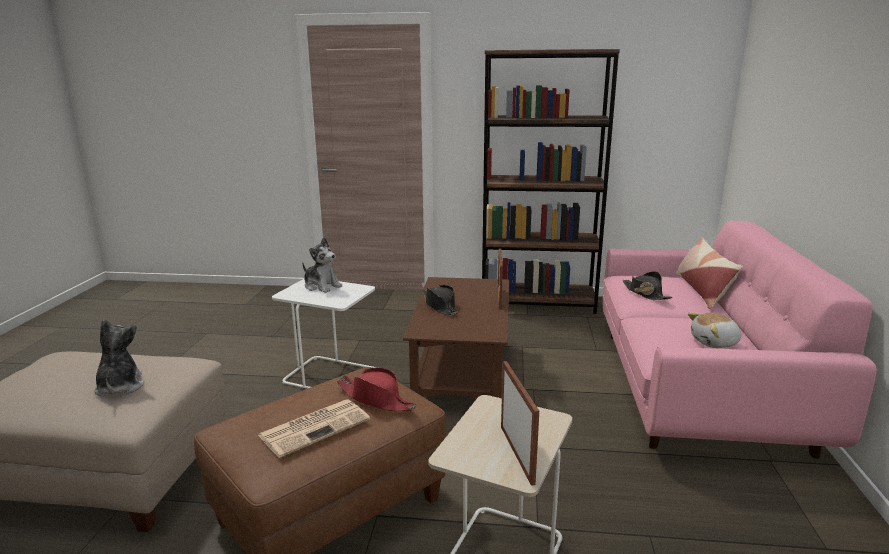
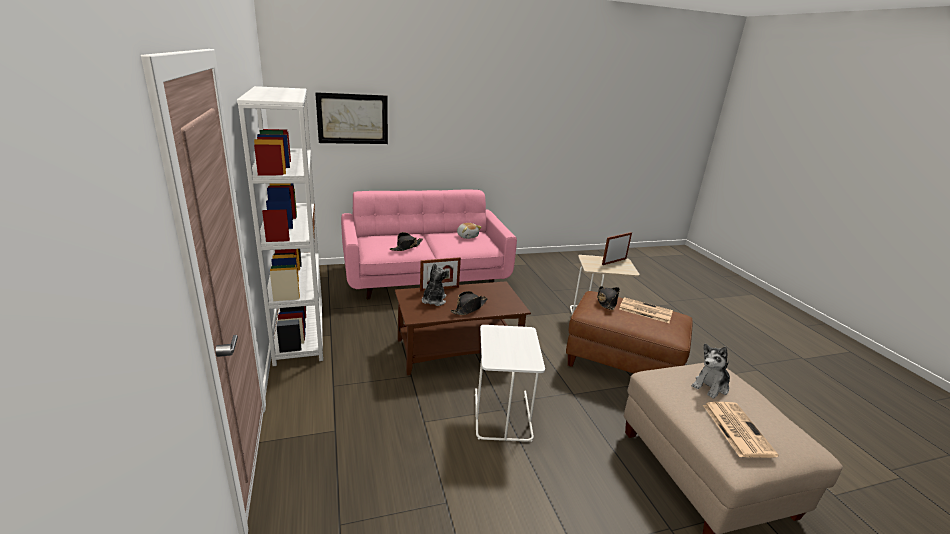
camera: 115 degrees left, 5 degrees up
(68, 366) = (736, 429): none -> newspaper
(322, 286) = (500, 350): plush toy -> plush toy (433, 300)
(376, 399) = (606, 301): red hat -> black hat
(538, 303) = (300, 332): brown bookcase -> white bookcase
(703, 290) = (389, 235): pillow -> none
(779, 106) = (352, 119): none -> picture

